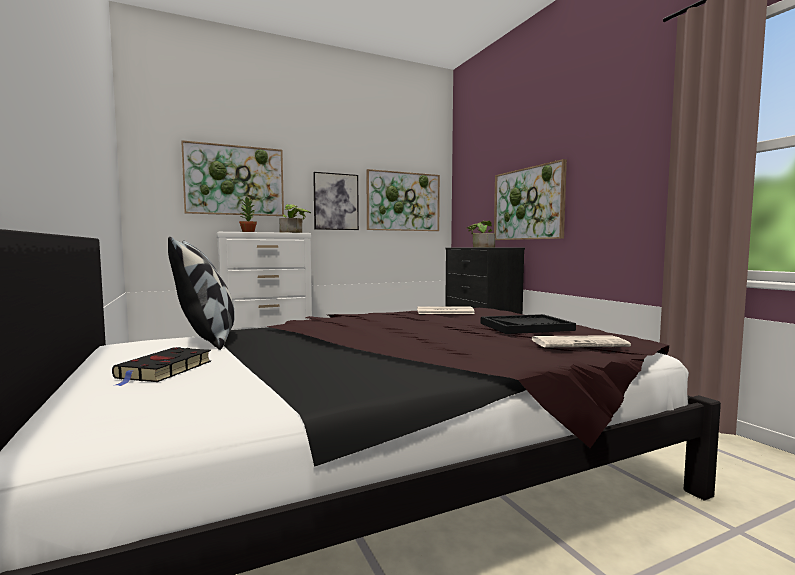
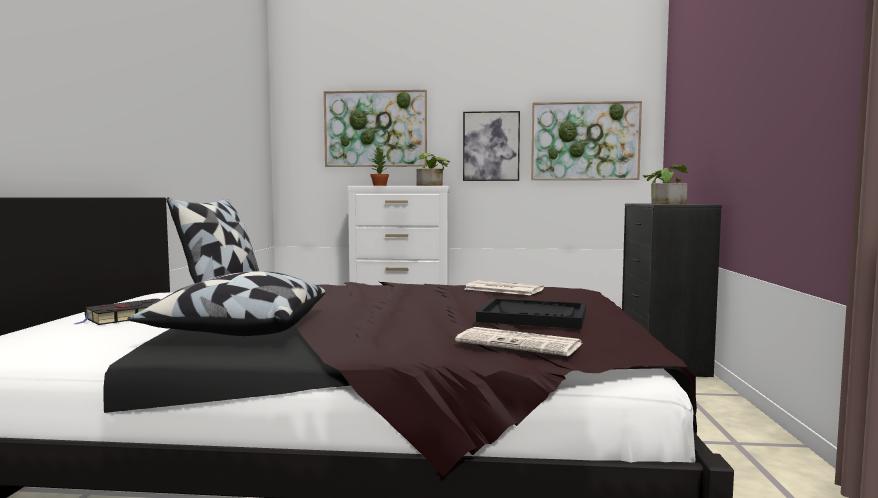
camera: 30 degrees right, 0 degrees up
(334, 366) = (238, 331): none -> pillow
(528, 204) = (729, 138): picture -> none

